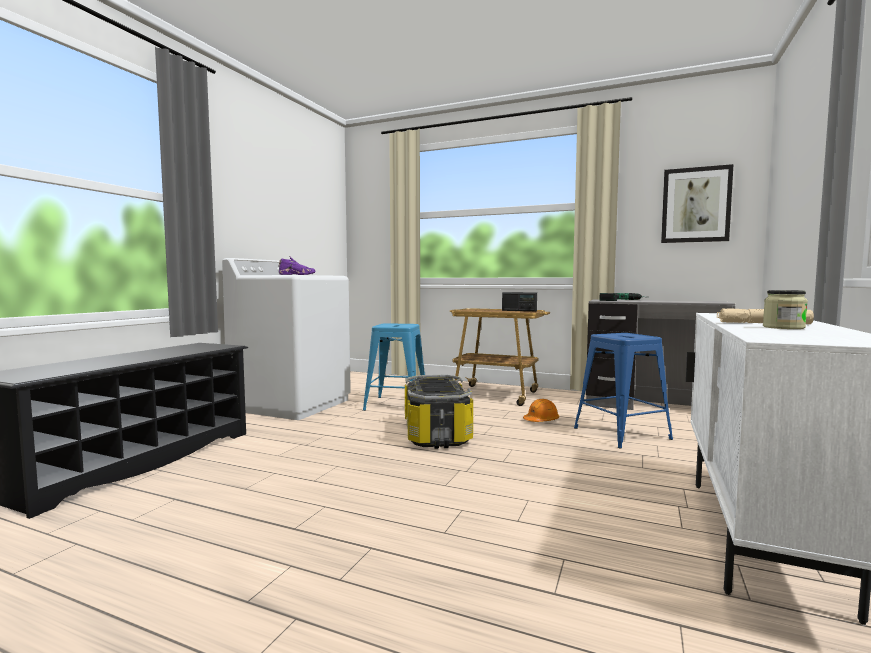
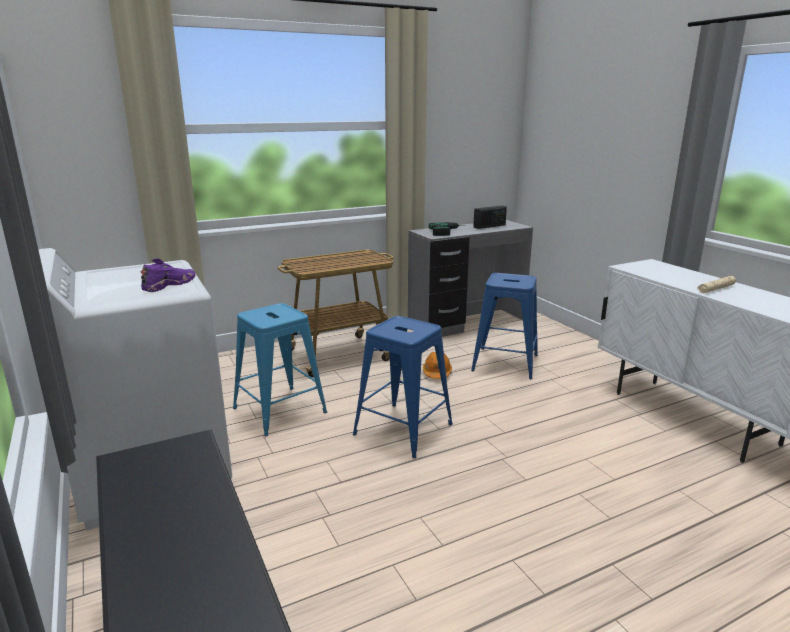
camera: 50 degrees left, 15 degrees up
(437, 434) = (402, 429): storage box -> blue stool
(519, 310) = (351, 255): radio -> radio (489, 226)
(695, 205) = (478, 129): picture -> none
(783, 327) = (745, 296): jar -> none

